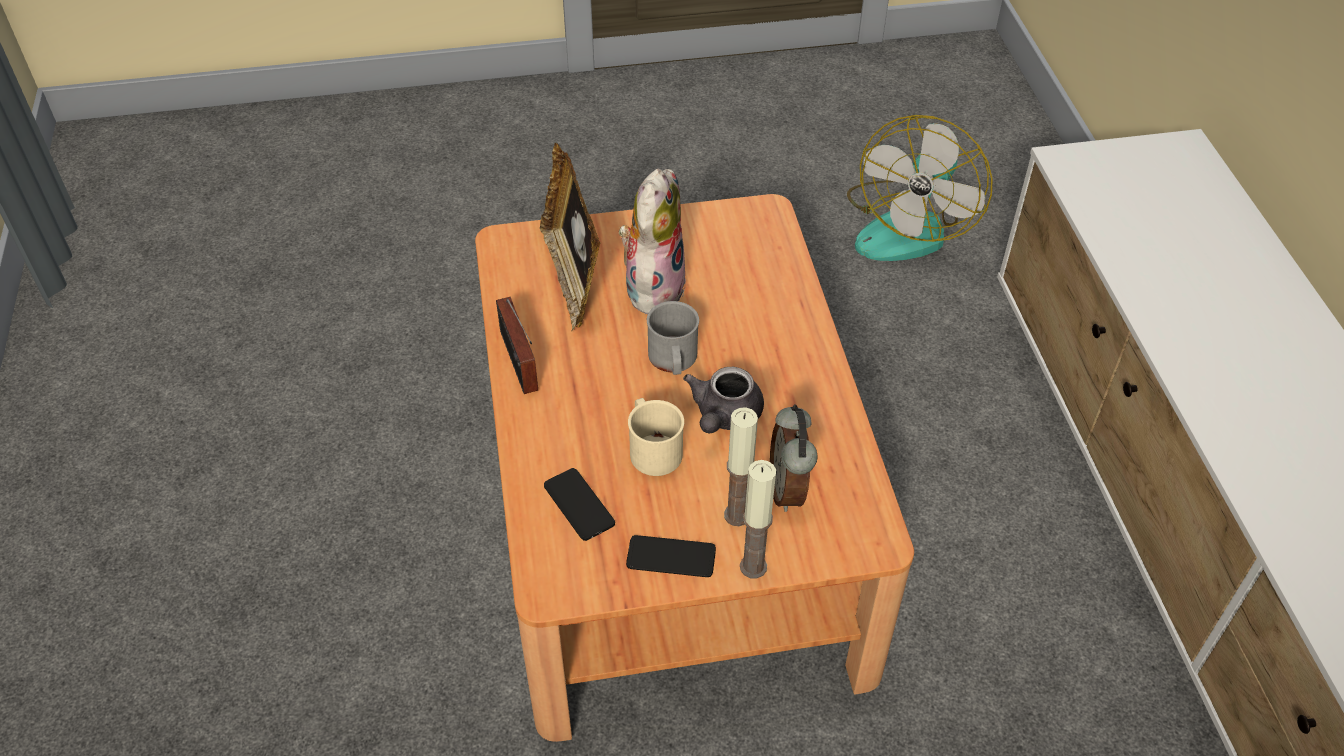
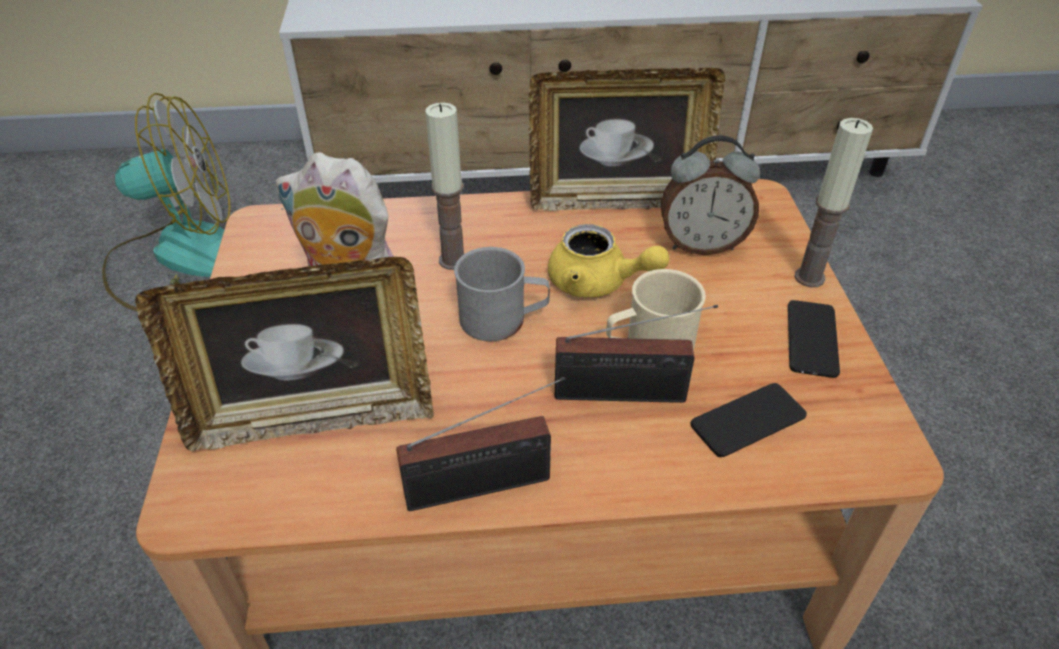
camera: 85 degrees left, 5 degrees down
(600, 435) = (627, 394): none -> radio
(724, 416) = (598, 283): grey teapot -> yellow teapot
(737, 515) = (742, 284): candle -> candle (453, 260)
(847, 429) = (618, 199): none -> picture frame
(908, 225) = (177, 257): fan -> fan turned 45 degrees counterclockwise

